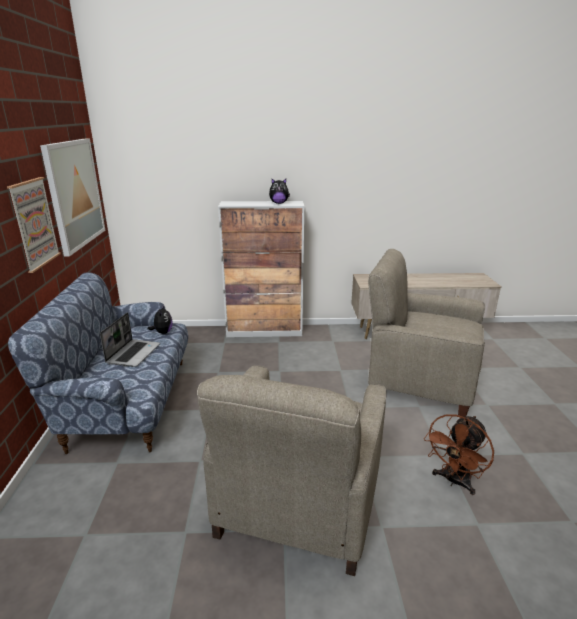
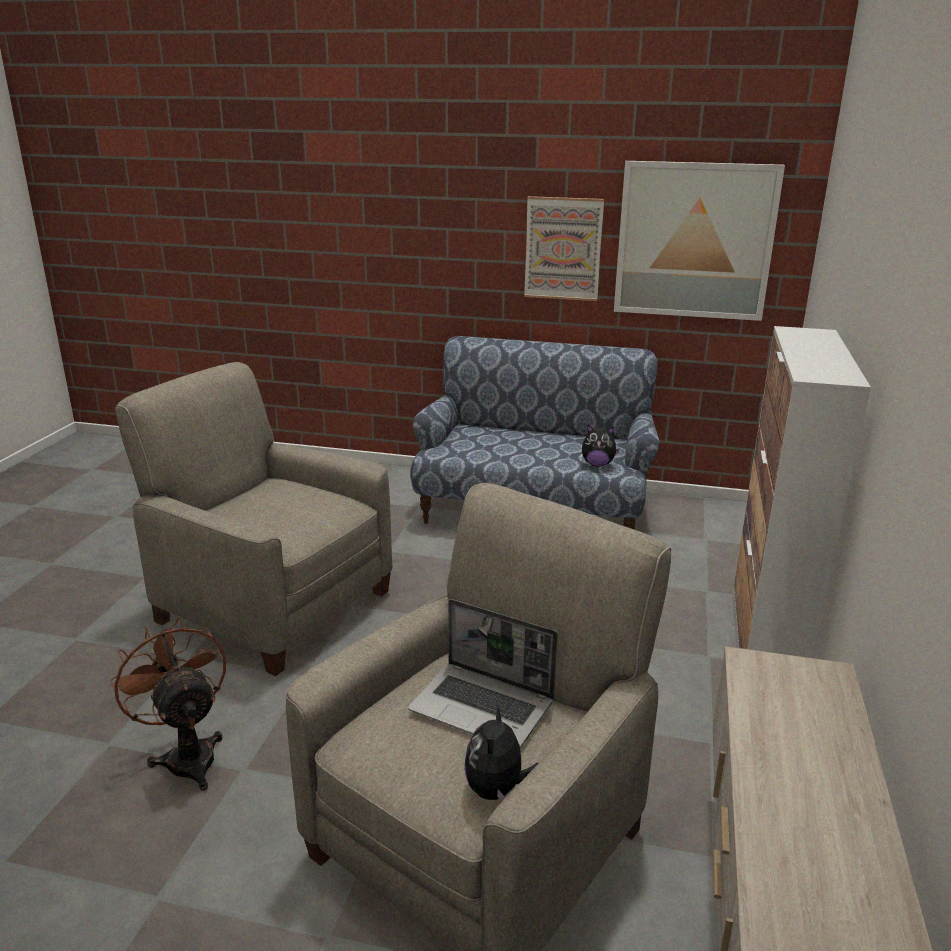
camera: 105 degrees right, 0 degrees up
(133, 353) = (536, 447): laptop -> laptop (484, 707)
(279, 203) = (819, 364): plush toy -> plush toy (497, 790)

